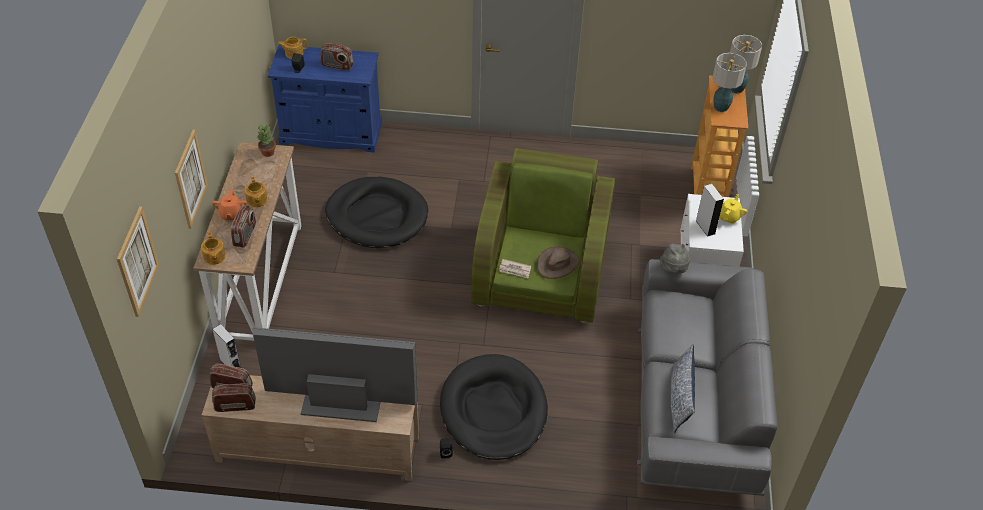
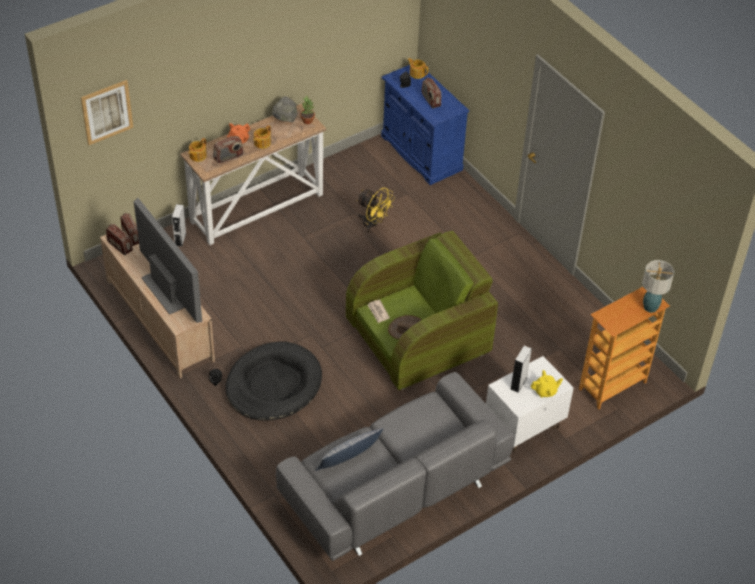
camera: 50 degrees right, 0 degrees up
(190, 179) = (210, 95): picture -> none
(377, 216) = (373, 224): black dog bed -> yellow fan
(673, 270) = (458, 389): grey hat -> grey hat (285, 119)
(721, 107) = (617, 309): table lamp -> none

